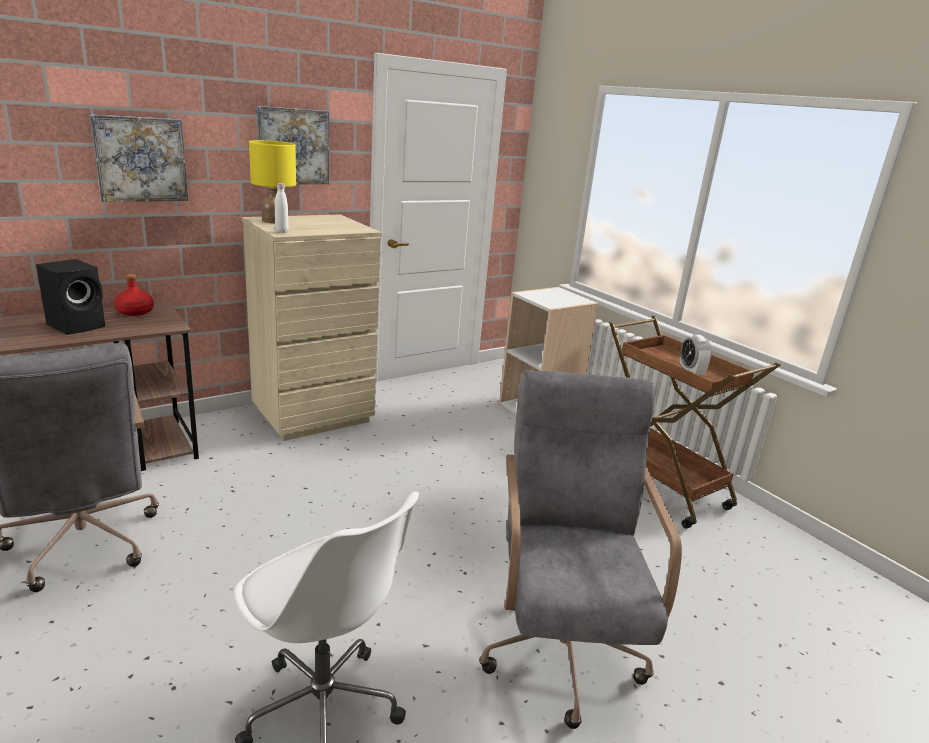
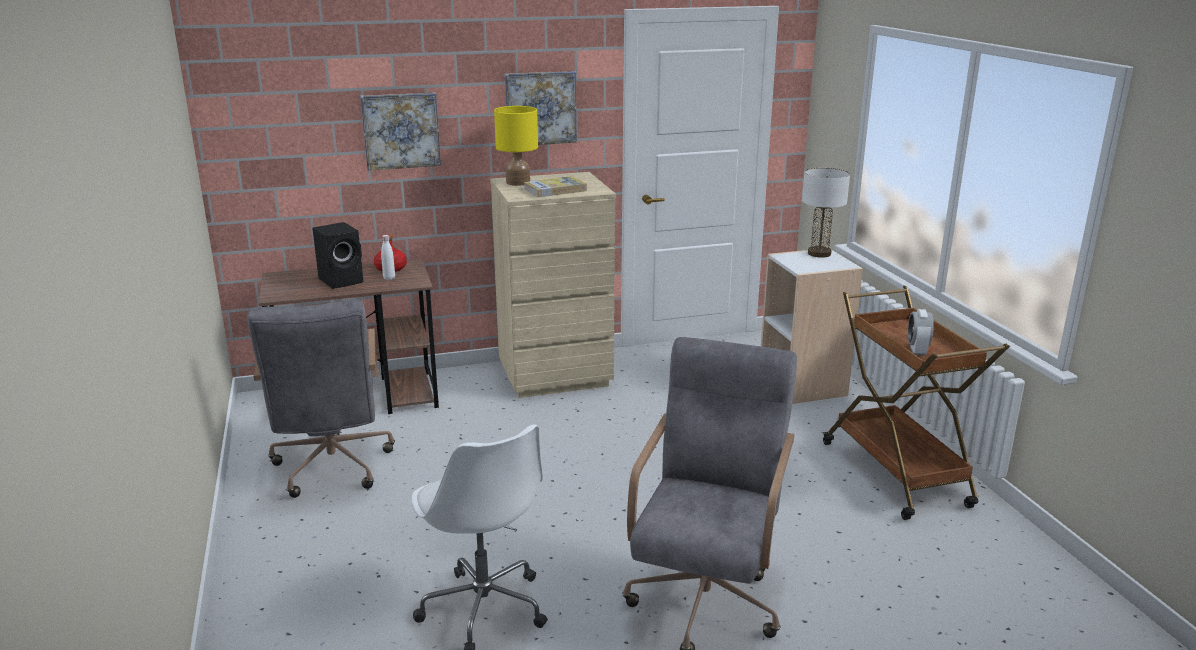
camera: 20 degrees right, 0 degrees up
(281, 232) = (517, 196): white bottle -> white bottle (389, 278)
(318, 228) = (555, 190): none -> book
(554, 291) = (819, 253): none -> table lamp

